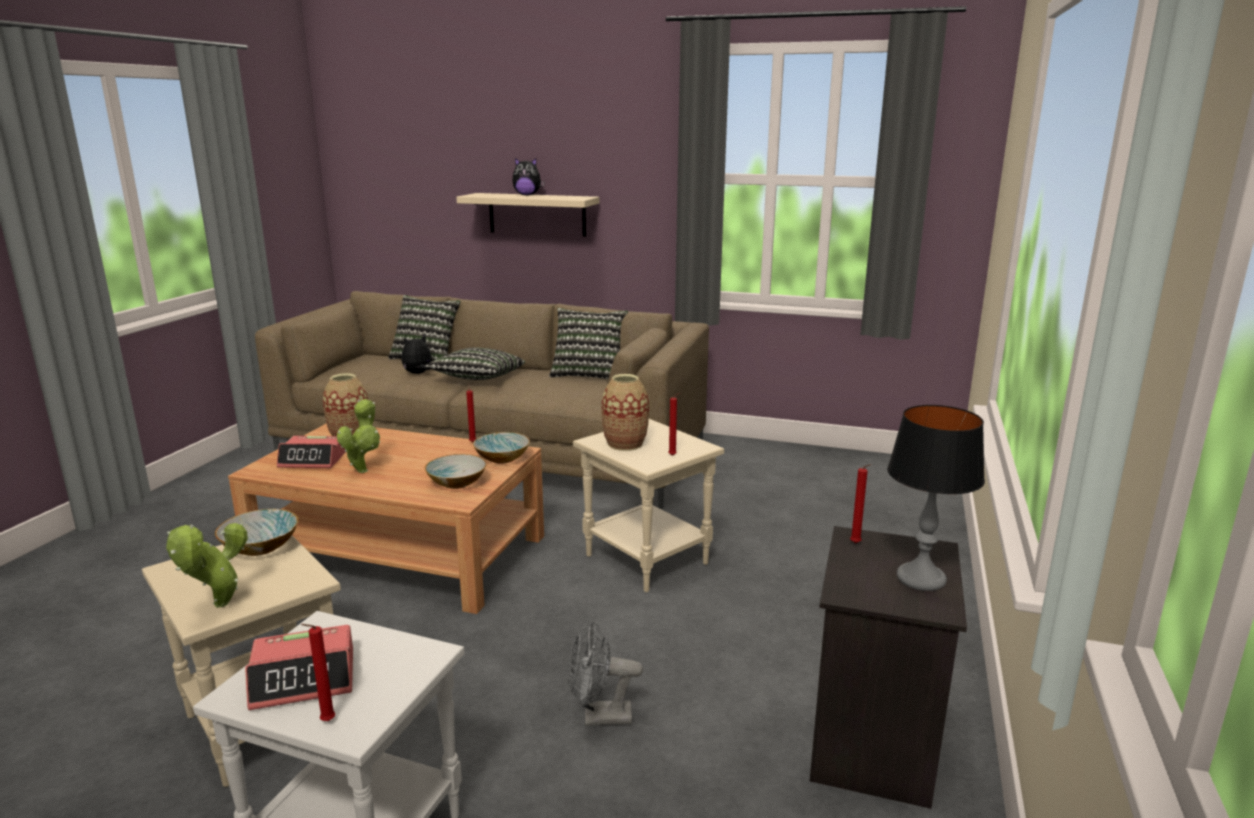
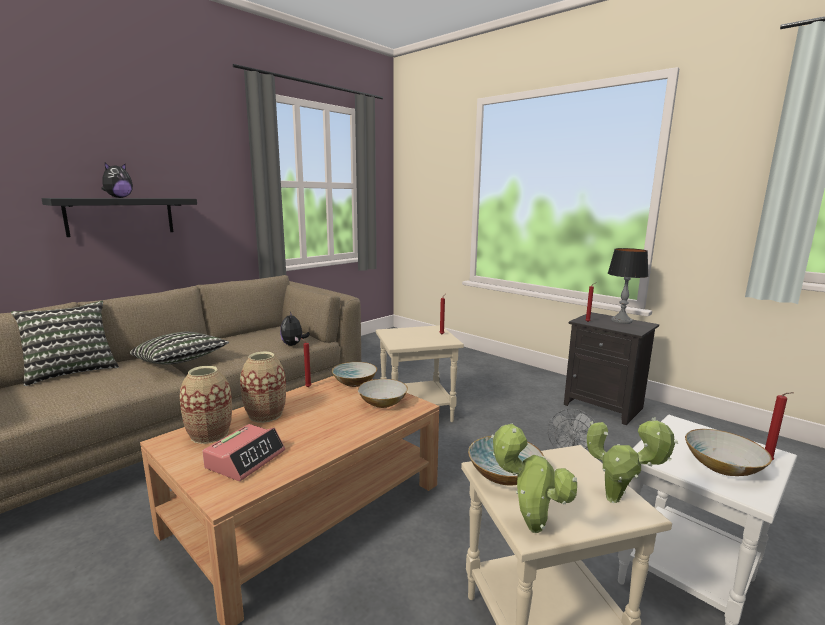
camera: 65 degrees left, 5 degrees down
(304, 678) = (721, 466): alarm clock -> bowl
(364, 469) = (307, 435): potted plant -> potted plant (529, 526)
(418, 373) = (113, 379): plush toy -> plush toy (293, 344)
(537, 214) = (121, 216): beige shelf -> black shelf
(589, 374) = (247, 332): pillow -> none
(625, 444) = (412, 340): vase -> vase (265, 415)

